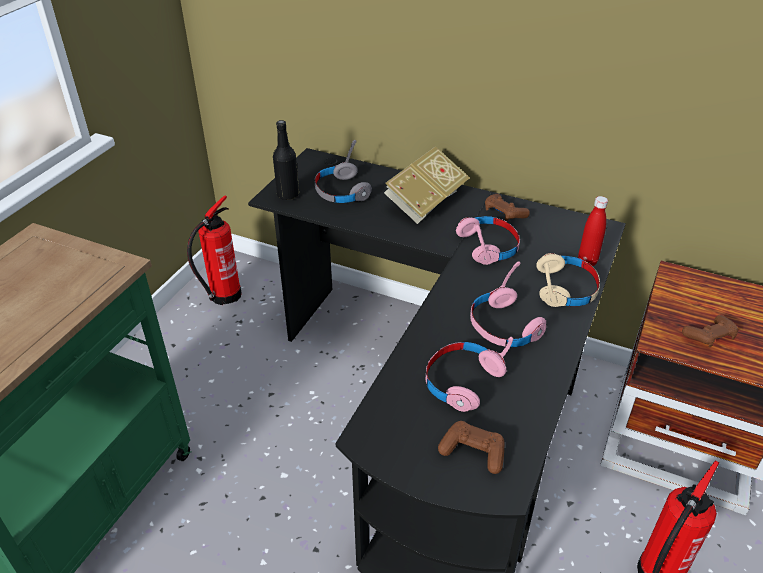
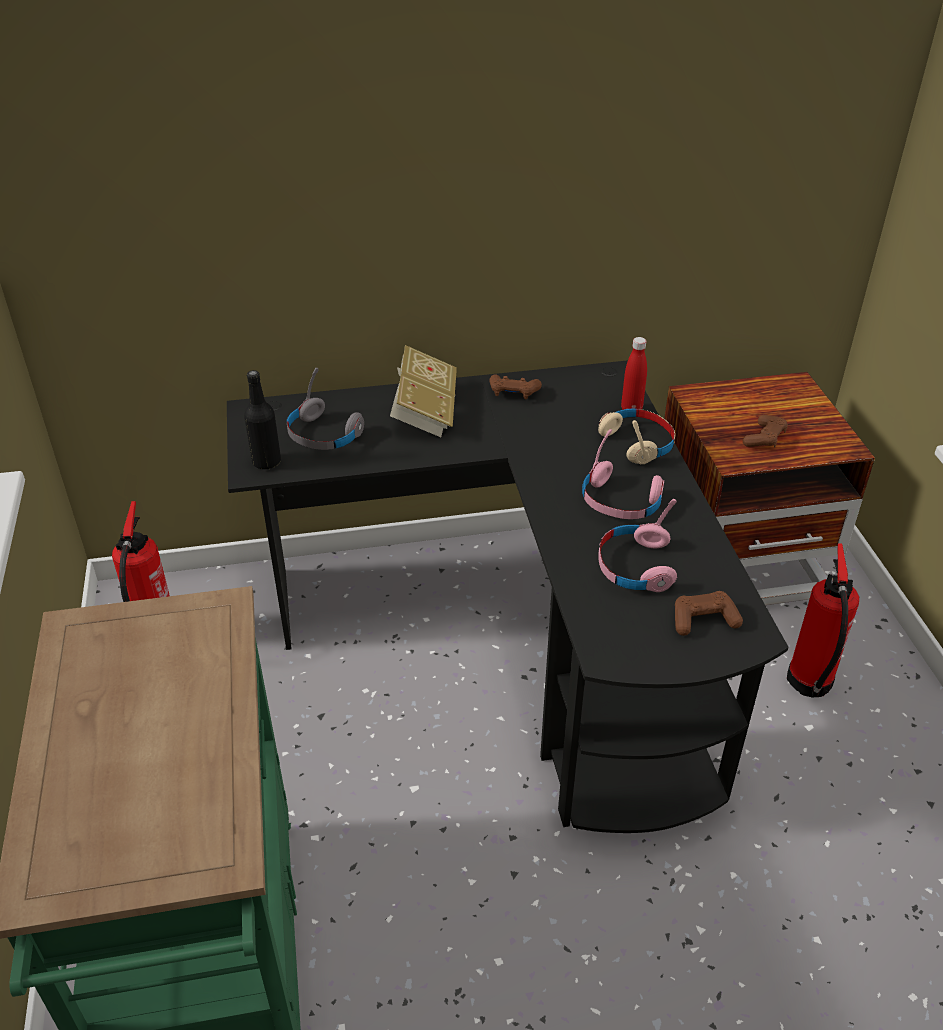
camera: 35 degrees left, 0 degrees up
(488, 246) = (532, 431): pink headphones -> none

